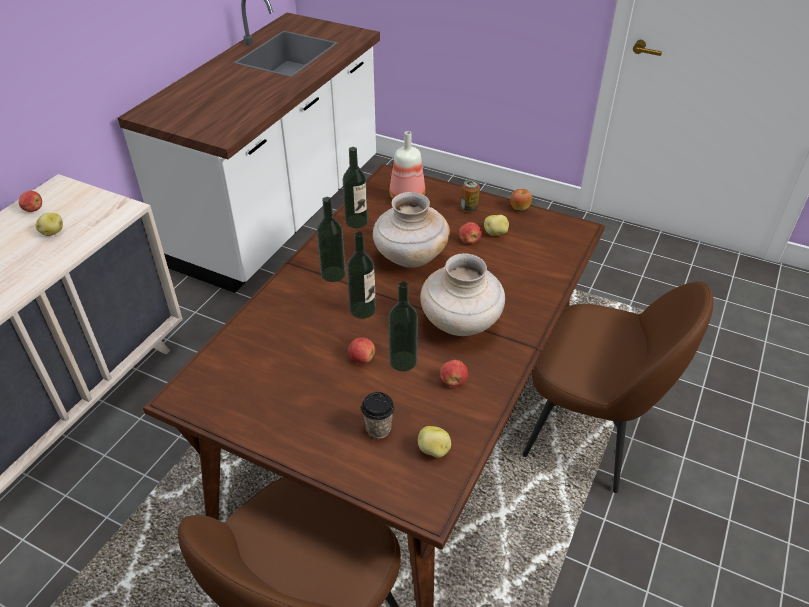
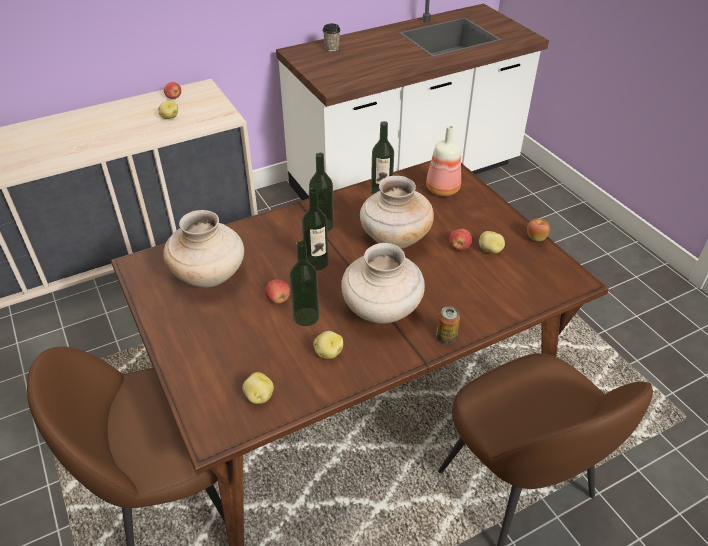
camera: 35 degrees right, 0 degrees up
(272, 370) = (209, 276): none -> beige vase
(378, 428) = (237, 357): cup -> cup (331, 48)
(453, 381) = (328, 353): apple -> potato
(469, 208) = (488, 219): can -> can (446, 337)

